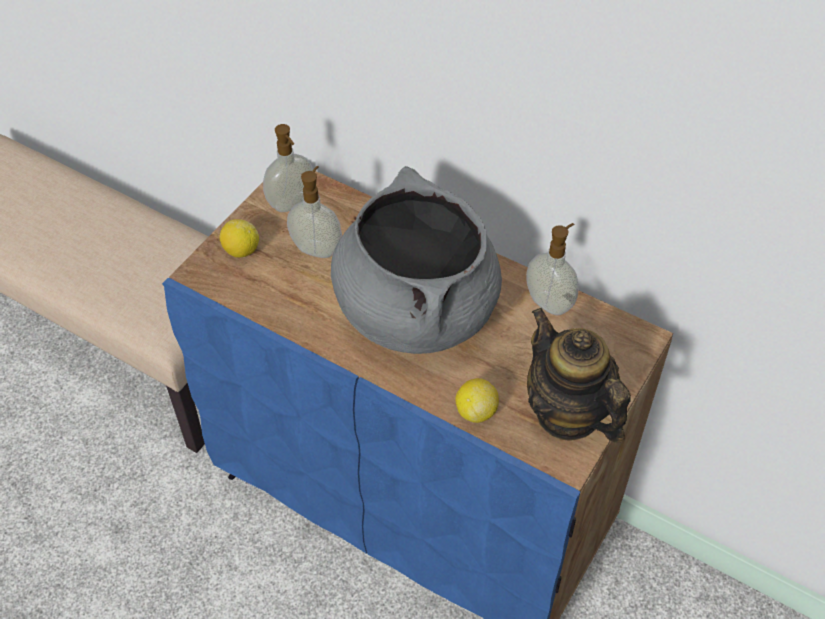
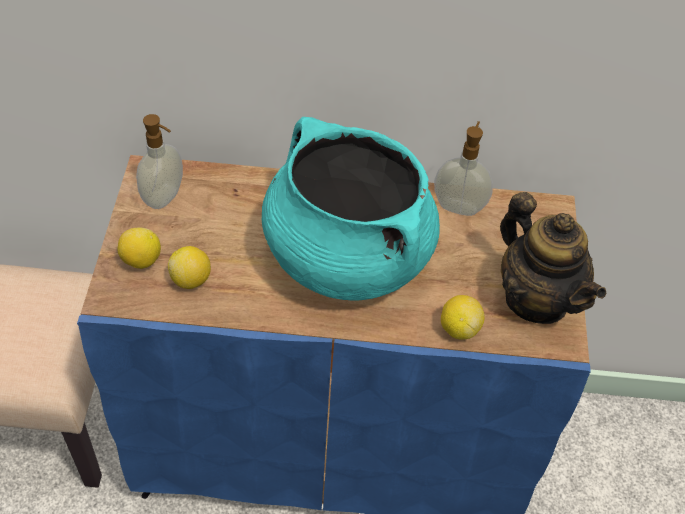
camera: 30 degrees left, 0 degrees up
(271, 281) = (191, 280): none -> lemon
(317, 248) = (216, 231): soap dispenser -> none
(415, 310) = (346, 256): grey cooking pot -> turquoise cooking pot
(567, 413) = (536, 298): teapot -> teapot turned 150 degrees counterclockwise

